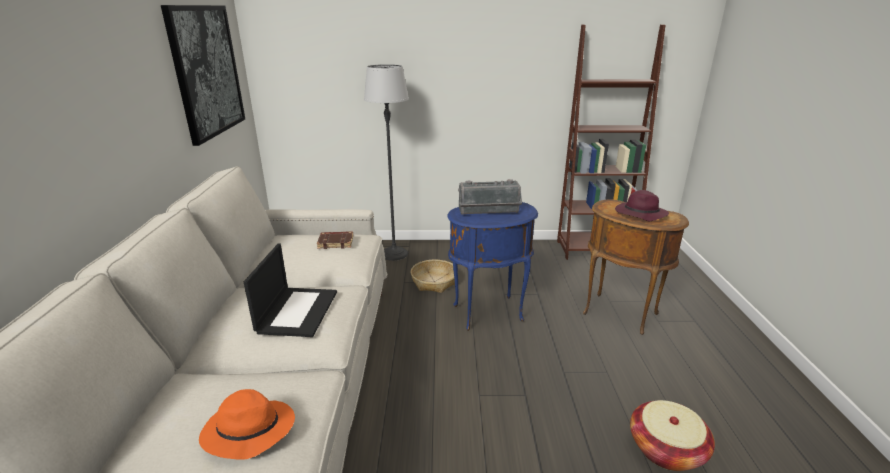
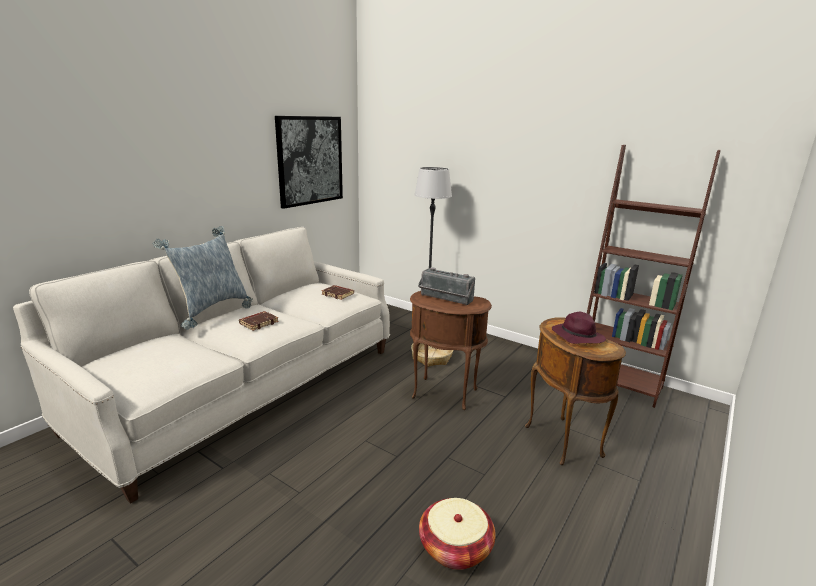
camera: 35 degrees right, 5 degrees down
(204, 327) = (211, 316): none -> pillow
(247, 431) = (157, 365): orange hat -> none
(297, 311) = (259, 323): laptop -> brown book
(489, 314) = (443, 395): blue side table -> brown side table

